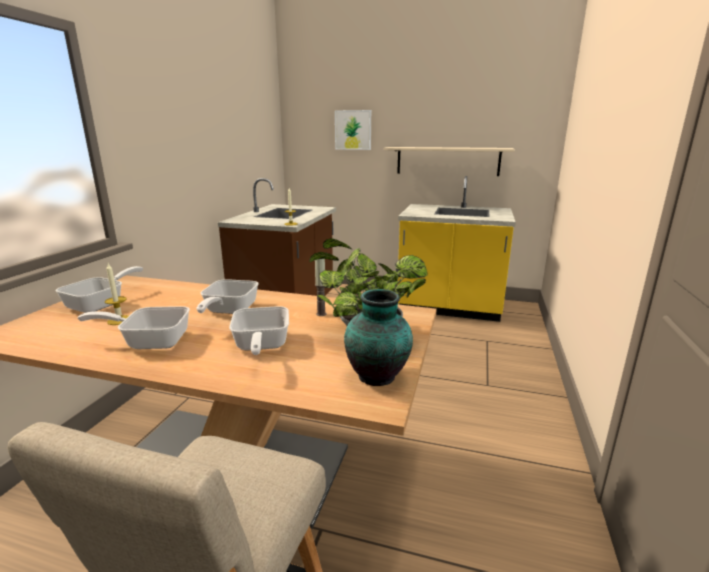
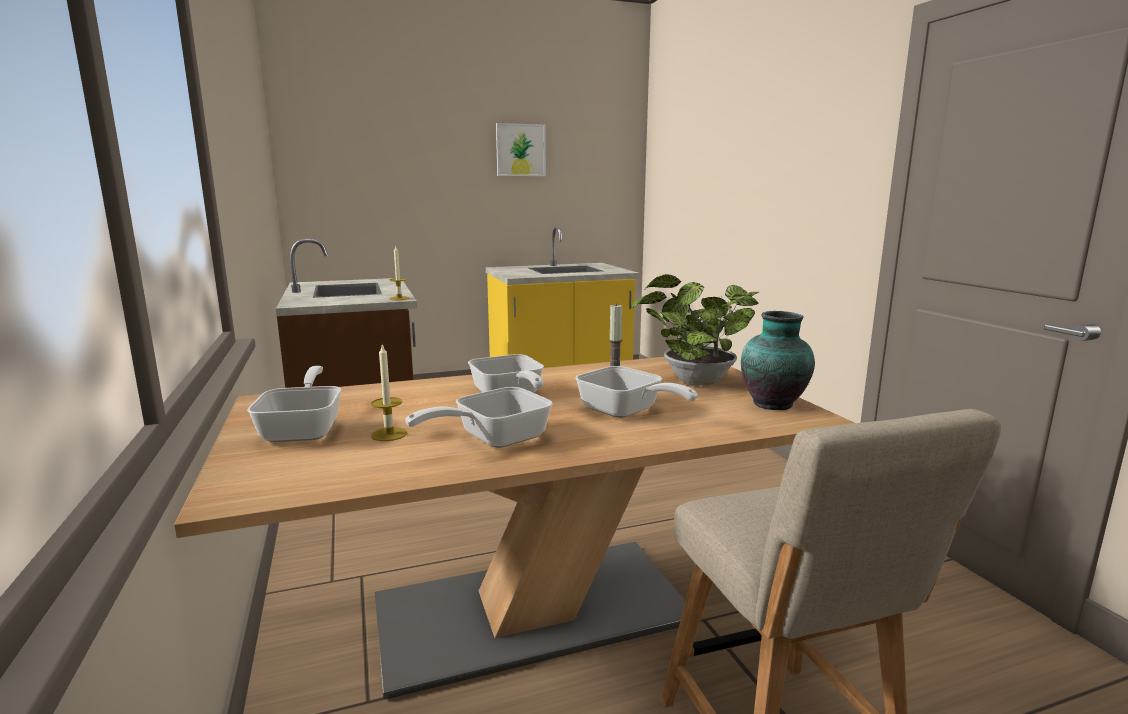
camera: 35 degrees left, 5 degrees down
(353, 130) = (395, 170): picture -> picture (520, 150)
(447, 161) = (525, 210): beige shelf -> none

